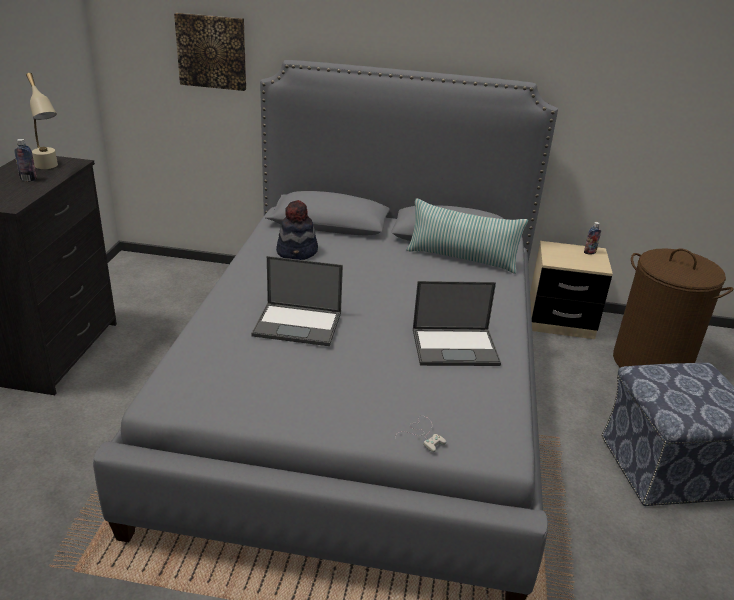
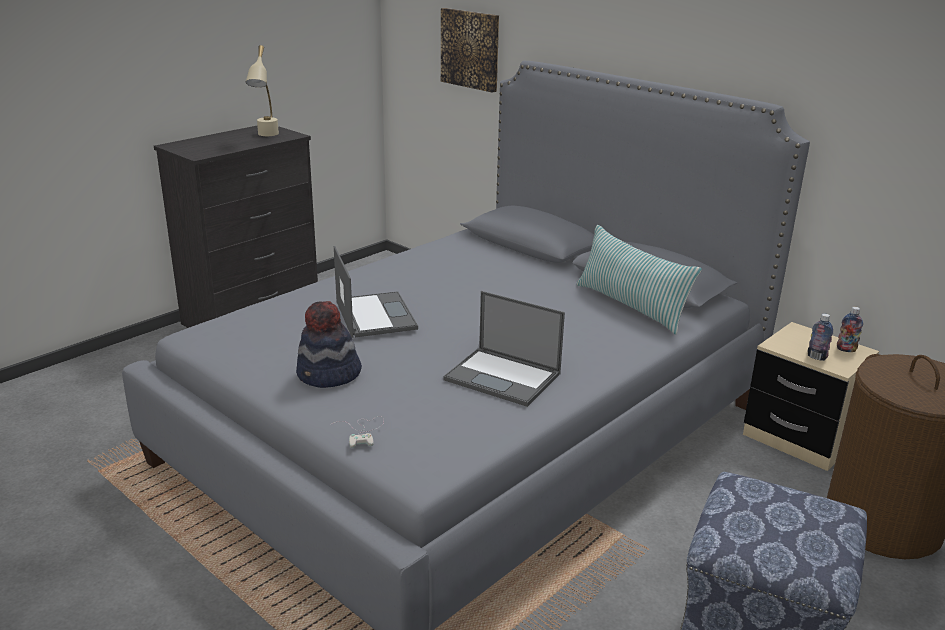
camera: 35 degrees right, 5 degrees down
(28, 179) = (239, 141): bottle -> bottle (816, 357)
(297, 252) = (460, 260): hat -> hat (329, 375)
(299, 324) = (375, 315): laptop -> laptop turned 150 degrees counterclockwise

